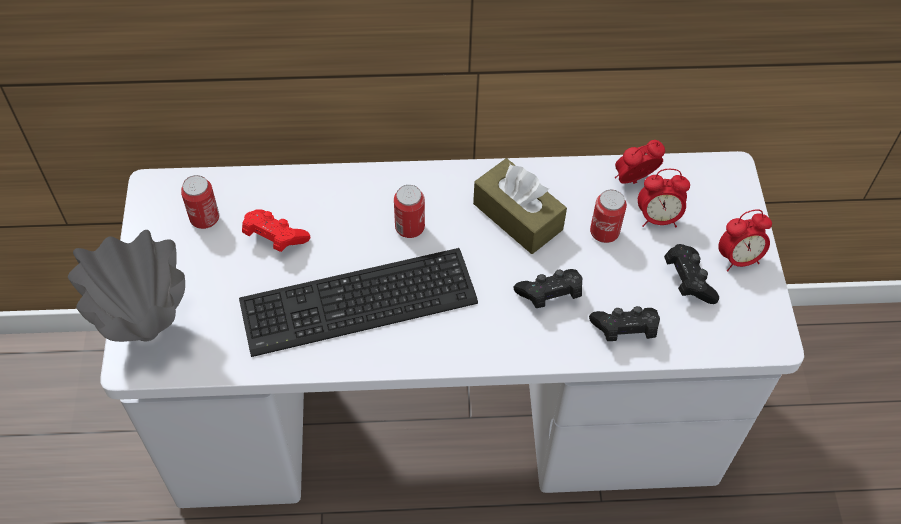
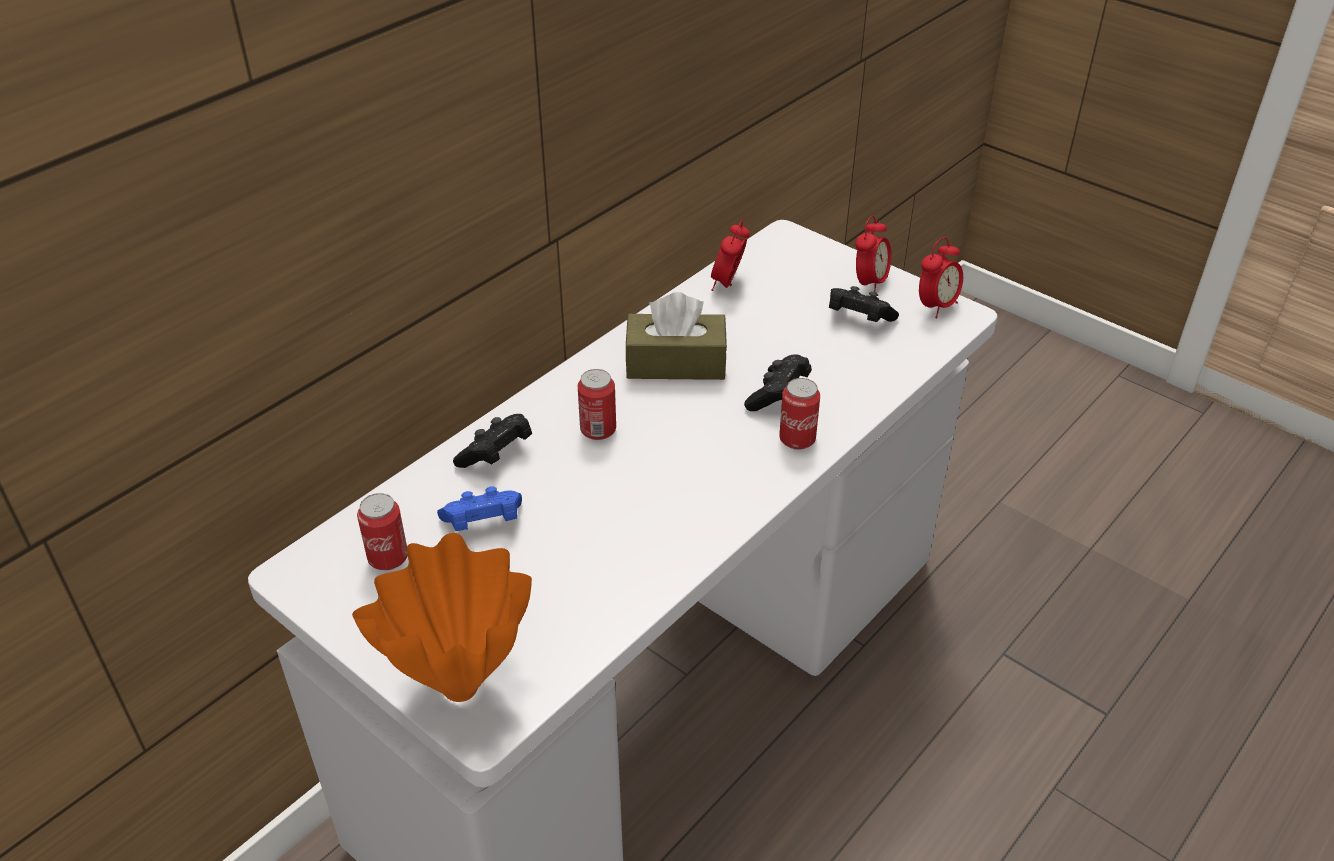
camera: 45 degrees left, 15 degrees down
(149, 332) = (464, 687): grey vase -> orange vase
(274, 238) = (483, 523): red game controller -> blue game controller
(362, 304) = (638, 511): keyboard -> none
(604, 232) = (756, 329): can -> can (797, 439)
(624, 330) = (863, 378): black game controller -> black game controller (496, 454)
(658, 218) = (780, 295): alarm clock -> alarm clock (936, 306)

